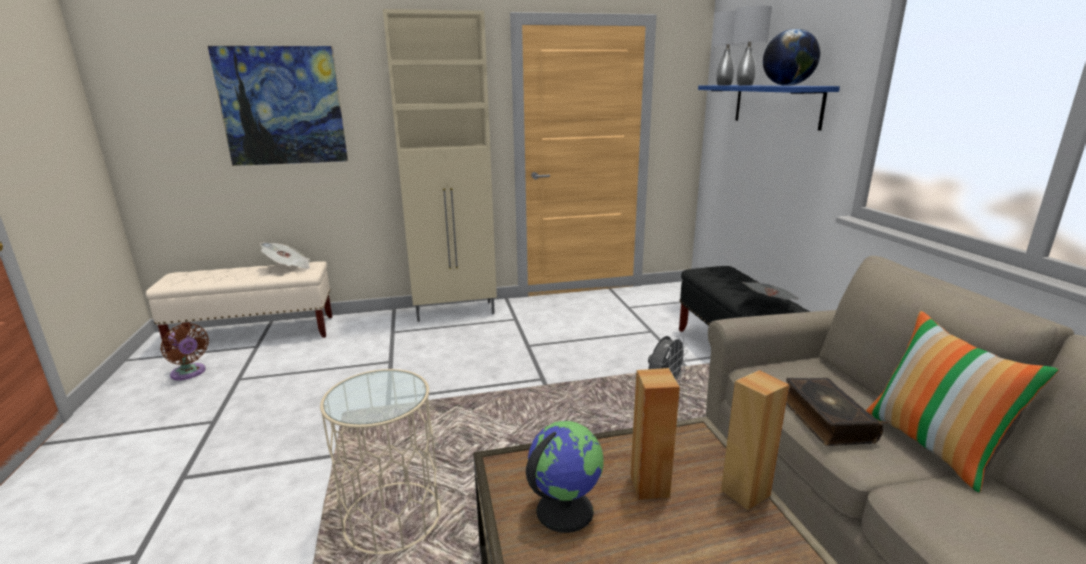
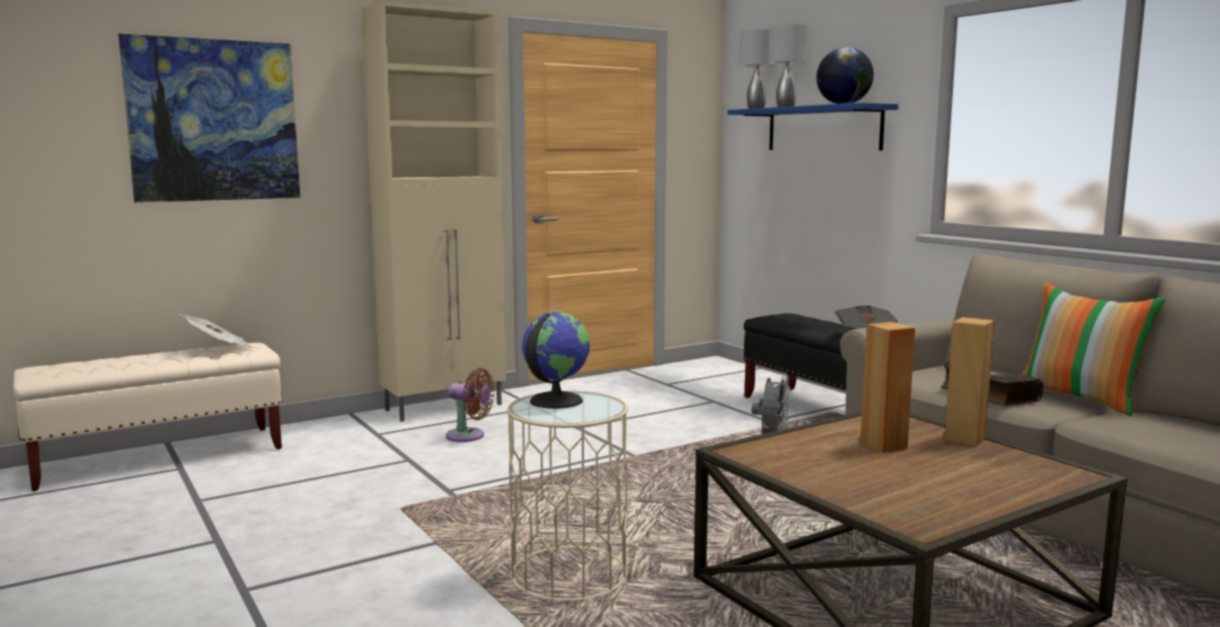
camera: 20 degrees left, 10 degrees down
(189, 373) = (106, 505): brown fan -> brown fan (469, 436)
(564, 509) = (826, 465): globe -> globe (555, 401)

